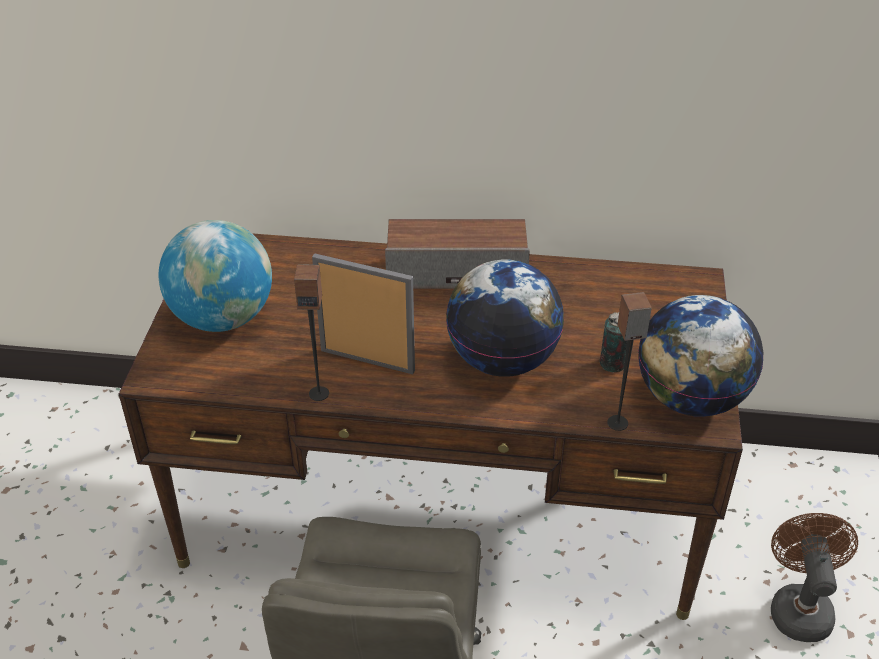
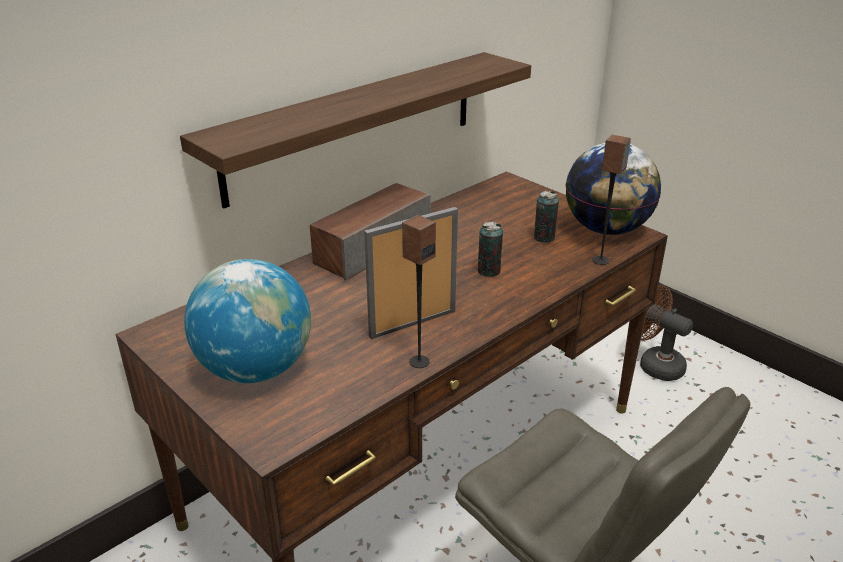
camera: 50 degrees left, 10 degrees down
(487, 141) = (355, 125): none -> shelf
(503, 360) = (488, 271): globe -> can

